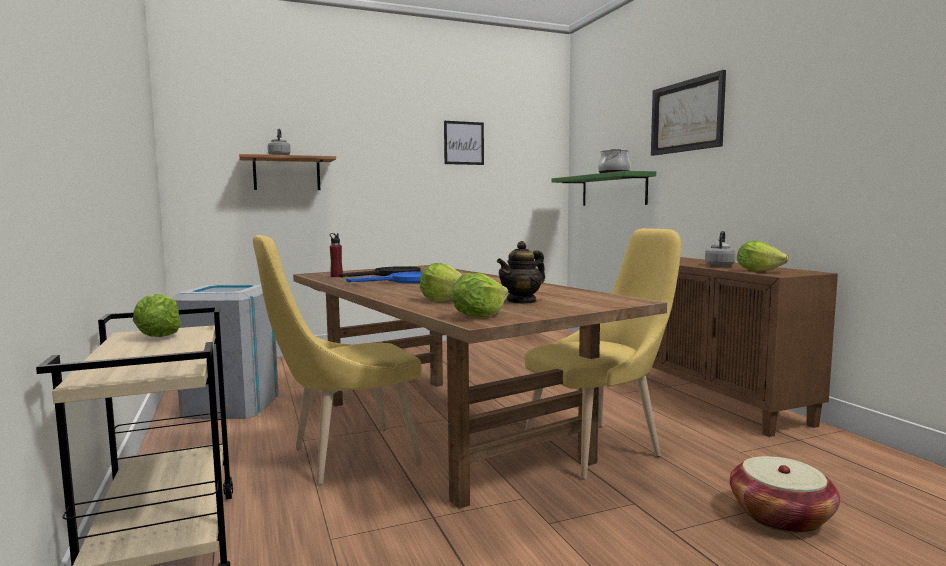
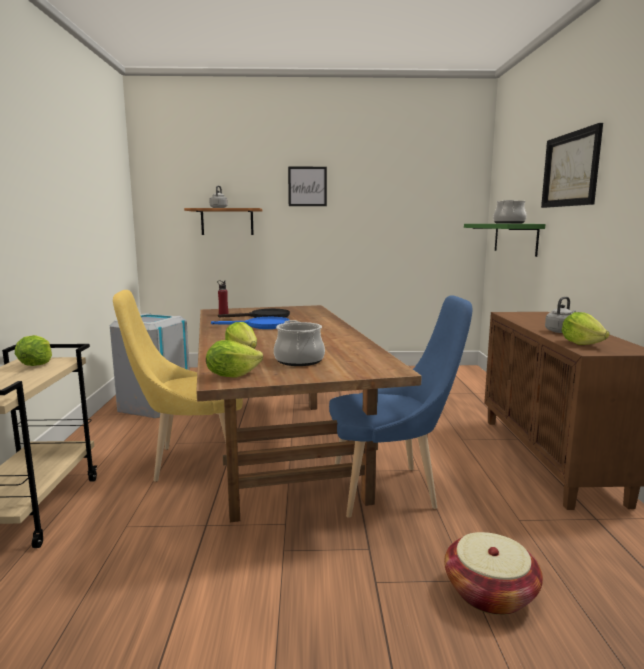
camera: 20 degrees right, 5 degrees up
(464, 143) = (381, 191): picture -> picture (307, 186)
(522, 301) = (299, 360): teapot -> cooking pot
(599, 447) = (390, 490): yellow chair -> blue chair

